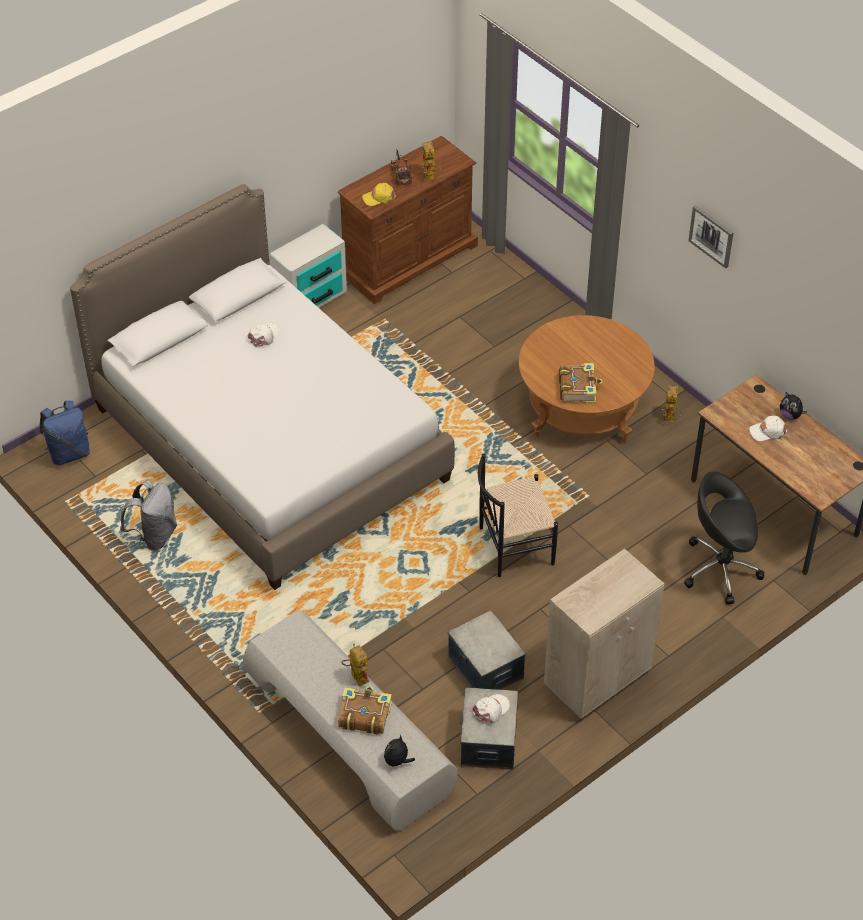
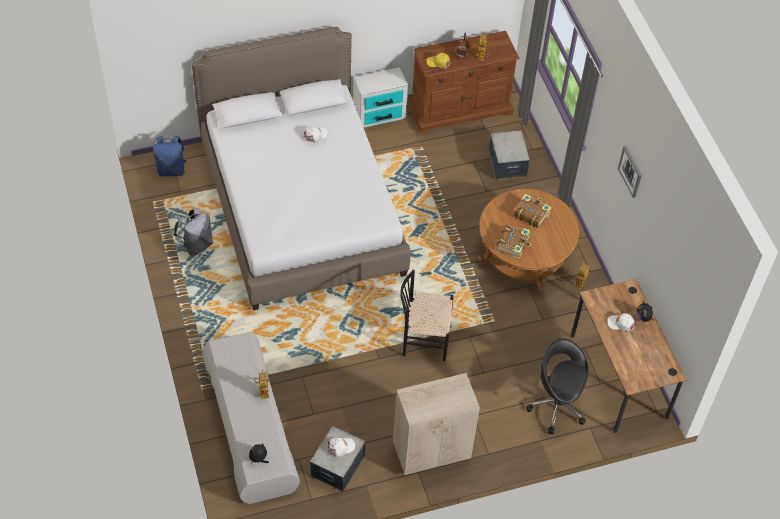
camera: 20 degrees right, 5 degrees up
(364, 715) = (254, 419): book -> book (531, 214)
(485, 668) = (361, 415): storage box -> storage box (507, 164)

